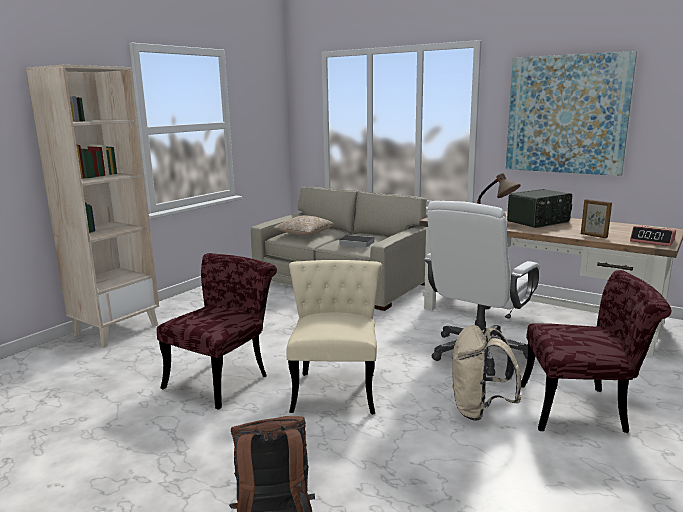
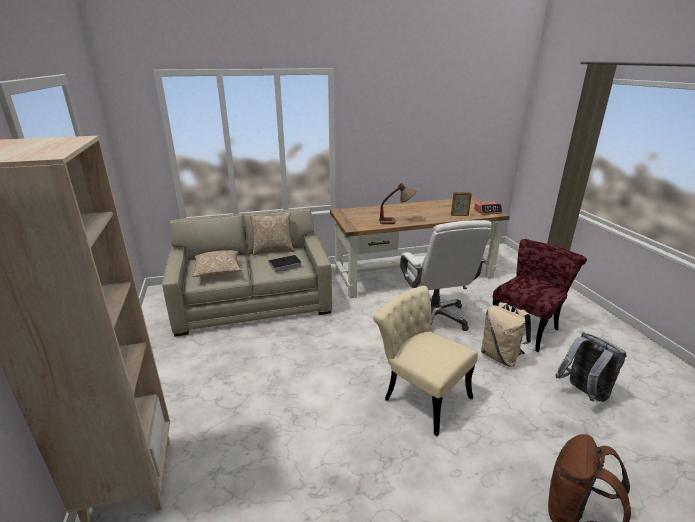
camera: 50 degrees left, 10 degrees up
(224, 378) = (342, 445): red chair -> none
(372, 234) = (273, 250): none -> pillow
(510, 486) = (583, 393): none -> grey backpack
(539, 222) = (410, 211): radio -> none
(566, 115) = (400, 129): picture -> none

